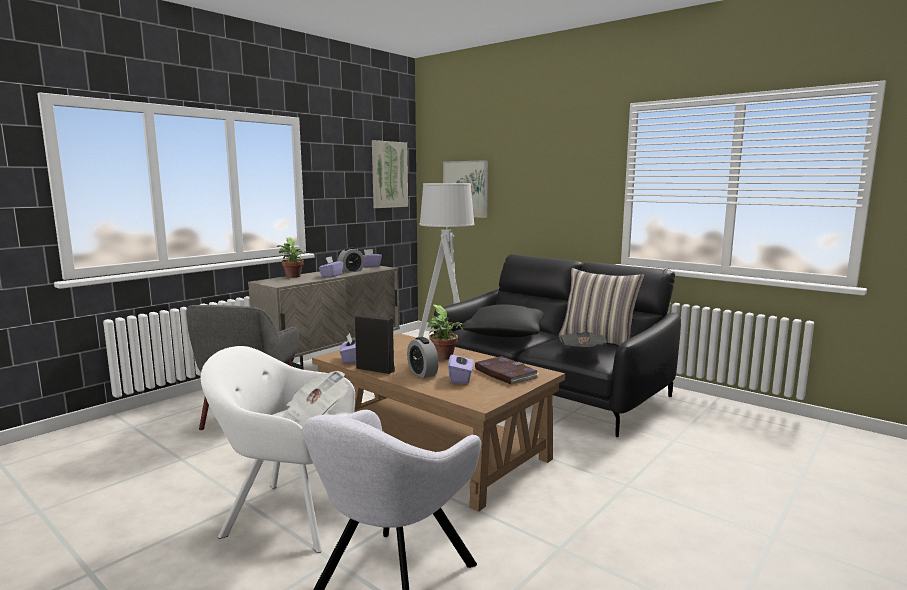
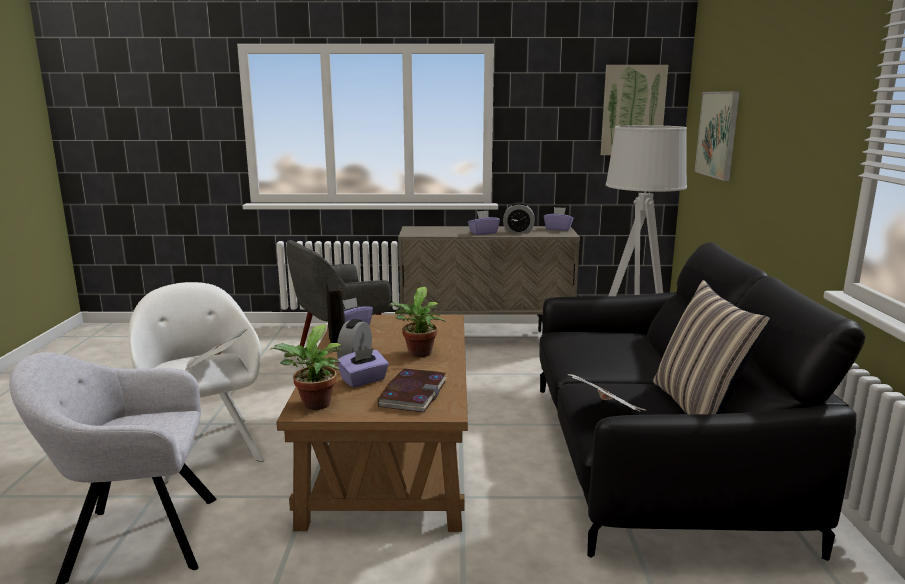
camera: 50 degrees right, 5 degrees up
(293, 277) = (449, 228): potted plant -> potted plant (314, 405)
(505, 334) = (595, 354): black pillow -> none

